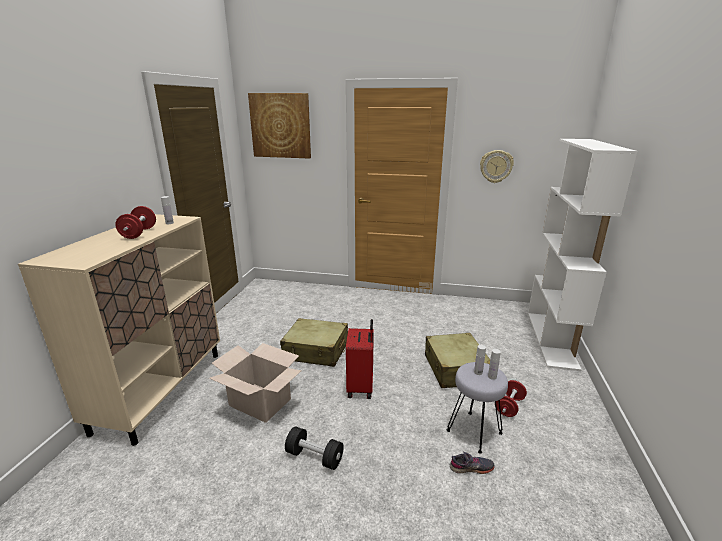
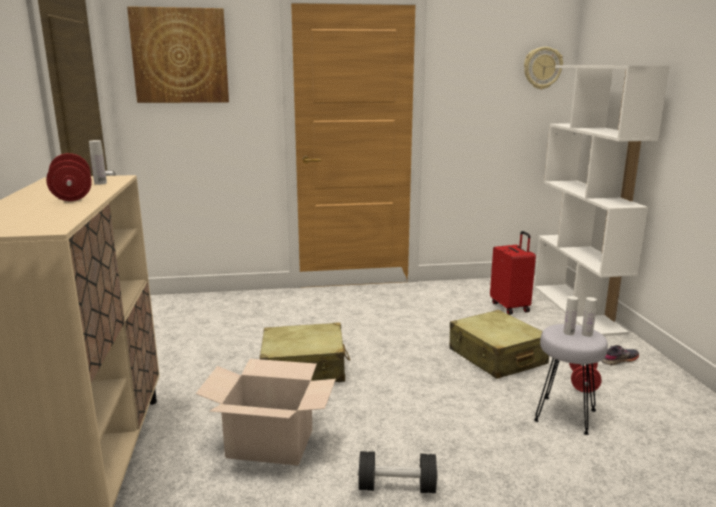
camera: 20 degrees left, 5 degrees down
(361, 387) = (397, 398): red suitcase -> red suitcase (510, 307)
(471, 468) = (588, 451): grey shoe -> grey shoe (619, 360)
(496, 166) = (478, 104): wall clock -> wall clock (542, 68)

